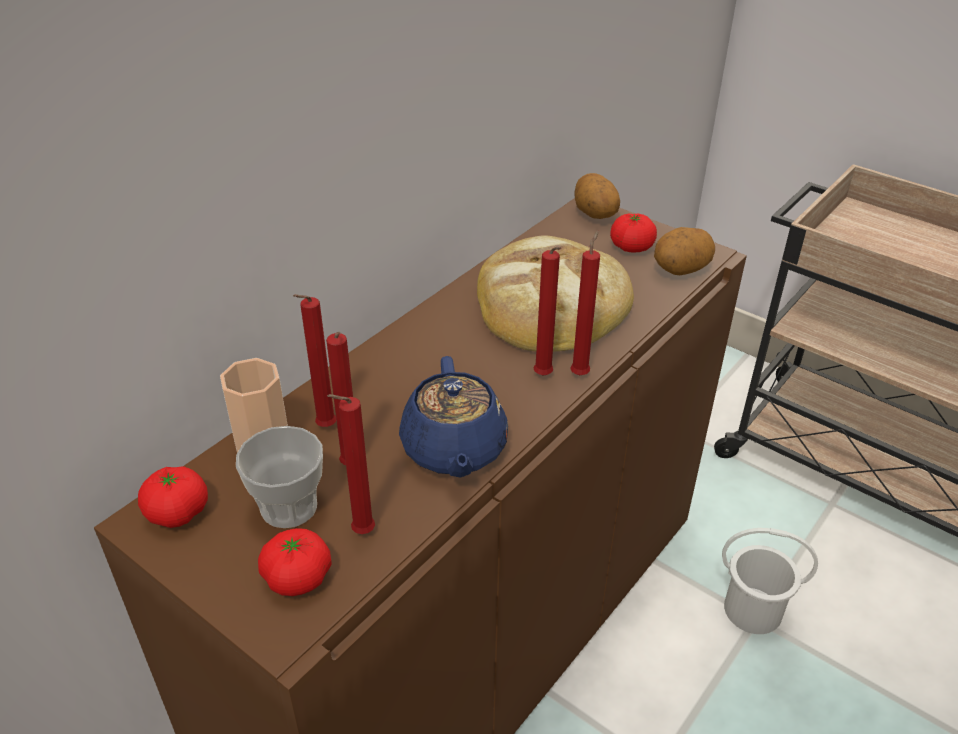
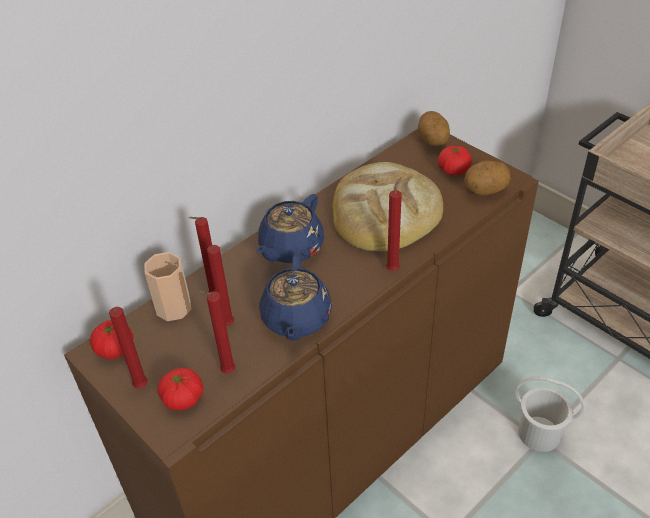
camera: 10 degrees right, 5 degrees up
(289, 507) = (184, 350): cup -> none
(427, 355) = (290, 248): none -> blue teapot
(544, 377) = (367, 270): red candle -> red candle (141, 388)

